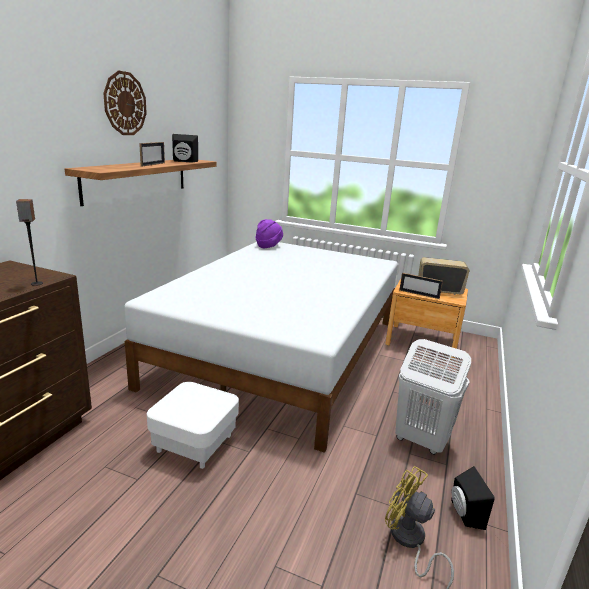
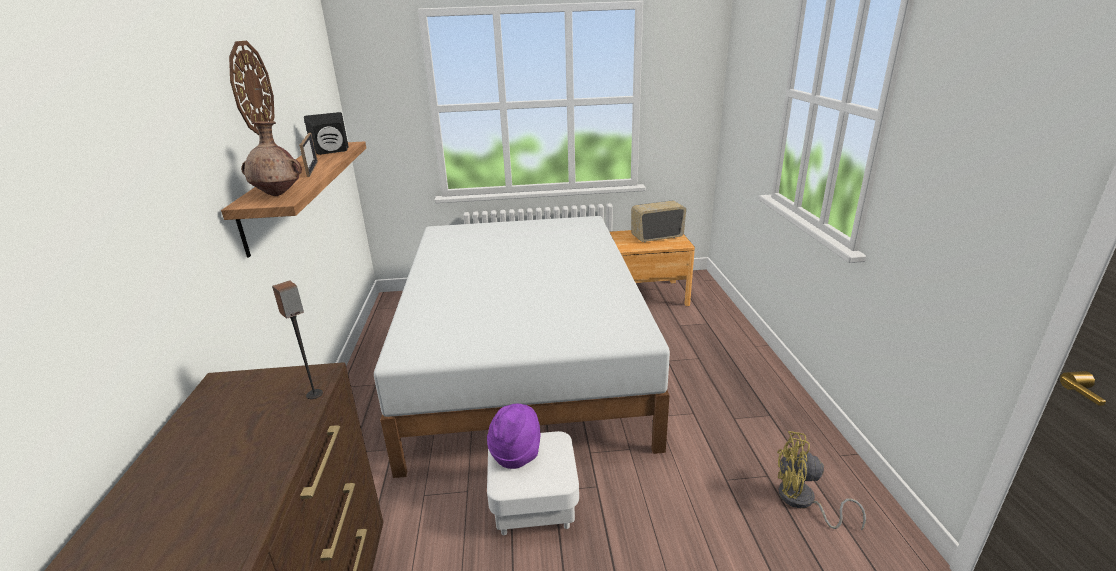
camera: 25 degrees left, 5 degrees up
(106, 168) = (278, 194): none -> brown vase
(268, 246) = (448, 234): purple hat -> purple hat (516, 453)
(419, 294) = (644, 247): picture frame -> none
(420, 441) = (732, 401): white laundry basket -> none
(463, 513) = (818, 454): black speaker -> none

